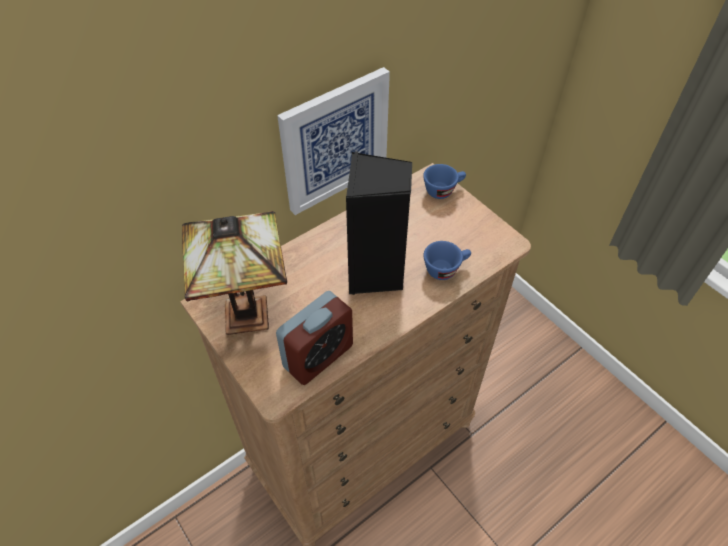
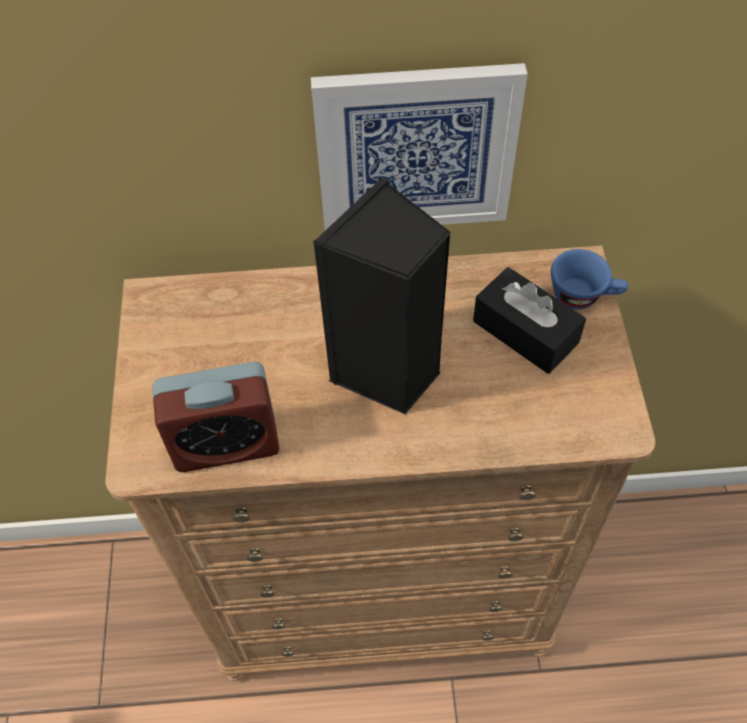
camera: 35 degrees right, 5 degrees up
(250, 312) = (190, 338): table lamp -> none
(429, 220) = (525, 332): none -> black tissue box
(445, 268) = (491, 416): blue cup -> none

